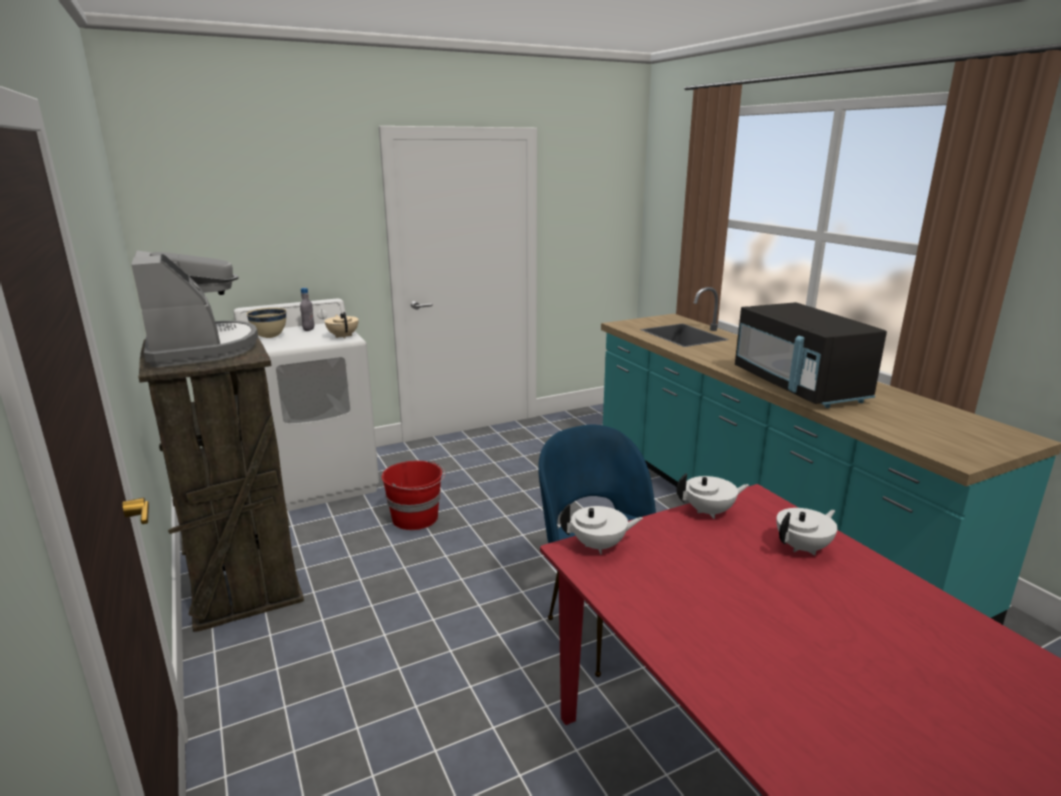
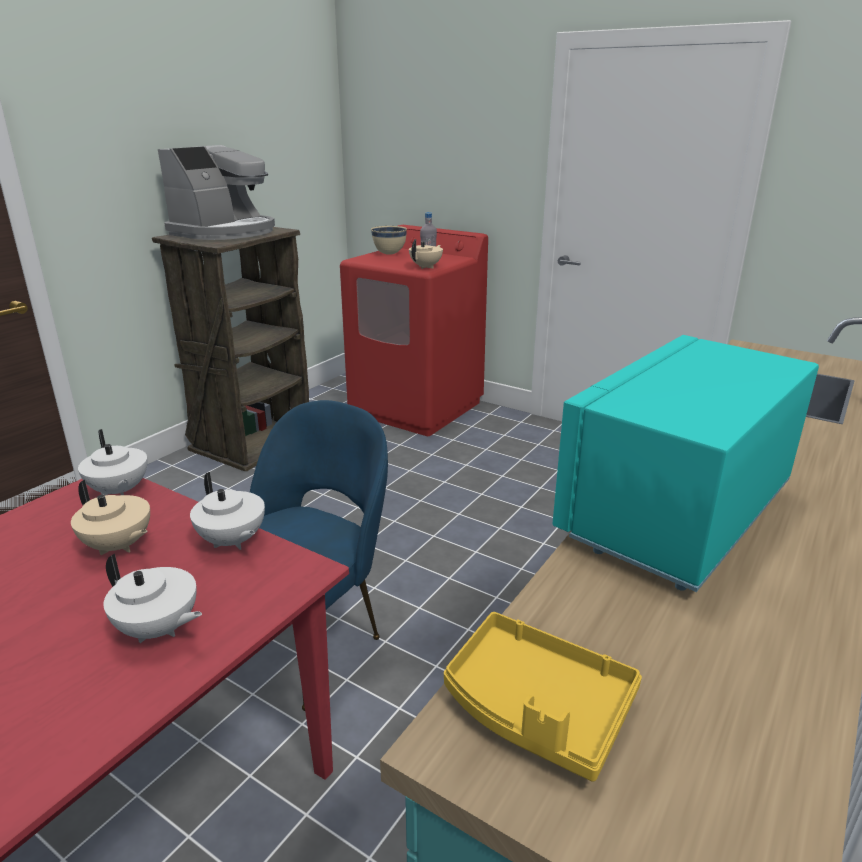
camera: 60 degrees right, 5 degrees up
(319, 480) = (417, 408): white washing machine -> red washing machine
(416, 518) = (404, 470): red bucket -> none
(691, 553) = (118, 546): none -> beige teapot
(798, 387) = (674, 513): black microwave -> turquoise microwave
(938, 443) = (536, 708): none -> yellow tray

